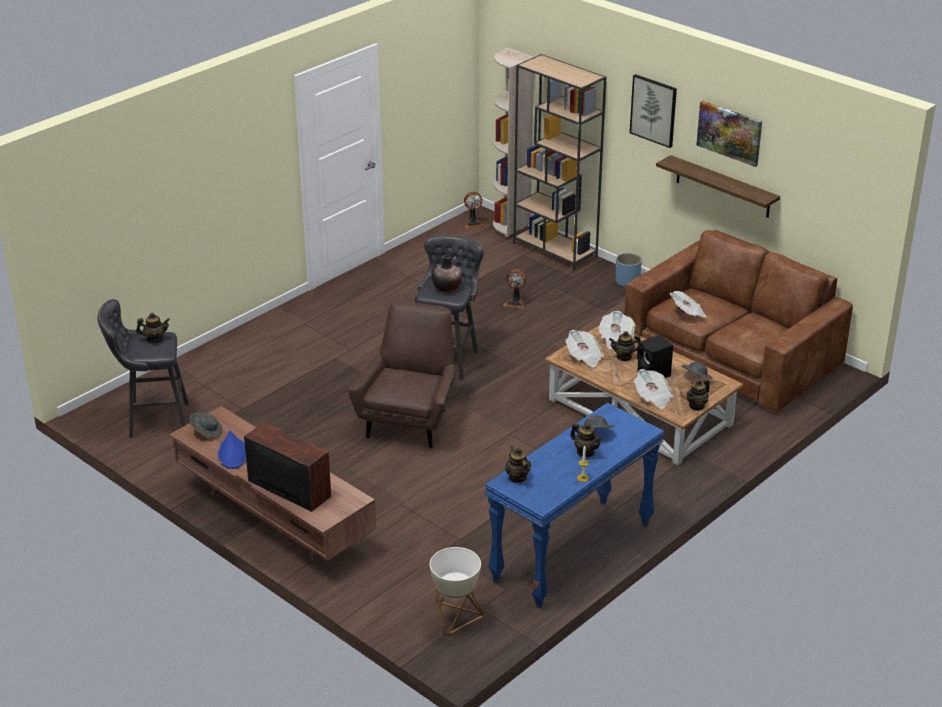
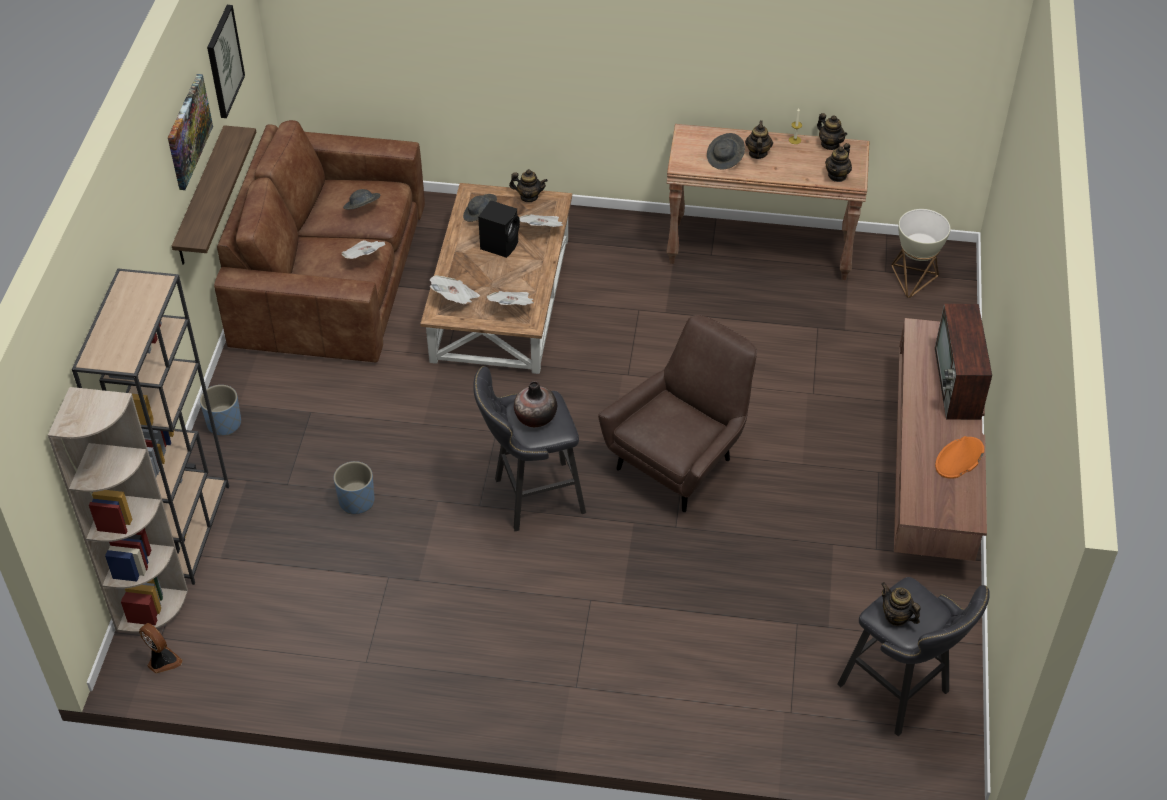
camera: 125 degrees left, 15 degrees up
(207, 431) = (950, 504): grey hat -> grey hat (362, 208)
(232, 454) = (959, 458): blue hat -> orange hat
(410, 421) = (680, 461): brown armchair -> brown armchair turned 150 degrees clockwise
(515, 303) = (356, 501): fan -> blue planter
(572, 553) = (760, 250): blue console table -> brown console table
(624, 357) = (485, 278): teapot -> teapot (830, 144)
(654, 110) = (149, 225): picture -> picture (223, 61)

